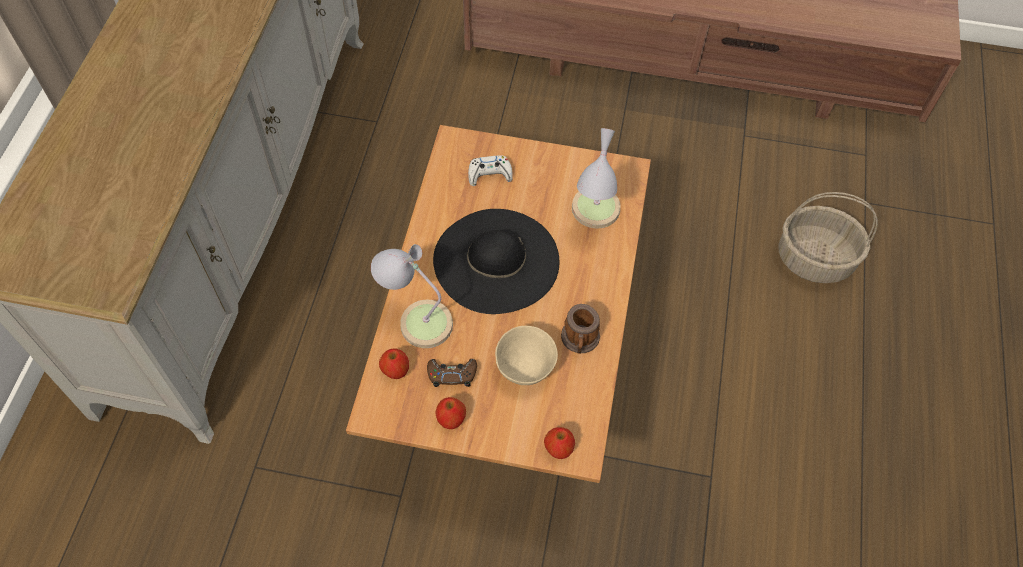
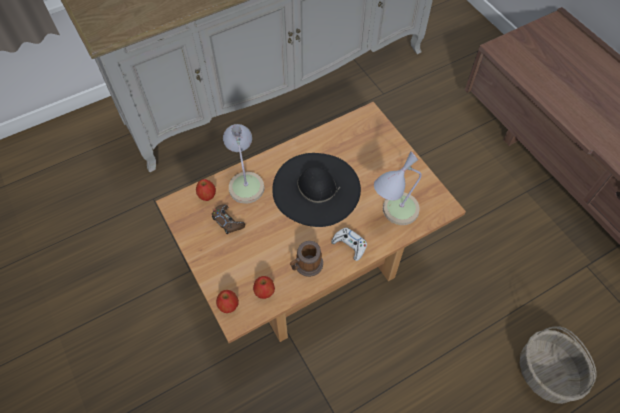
camera: 50 degrees right, 0 degrees up
(451, 419) = (201, 241): apple -> apple (264, 292)
(489, 174) = (366, 145): white game controller -> white game controller (349, 245)
(525, 370) = (262, 253): beige bowl -> none

